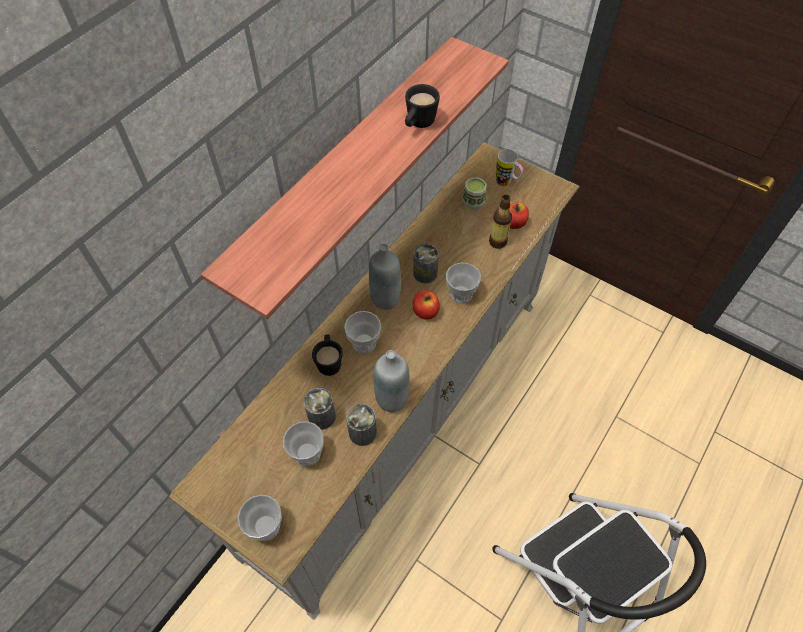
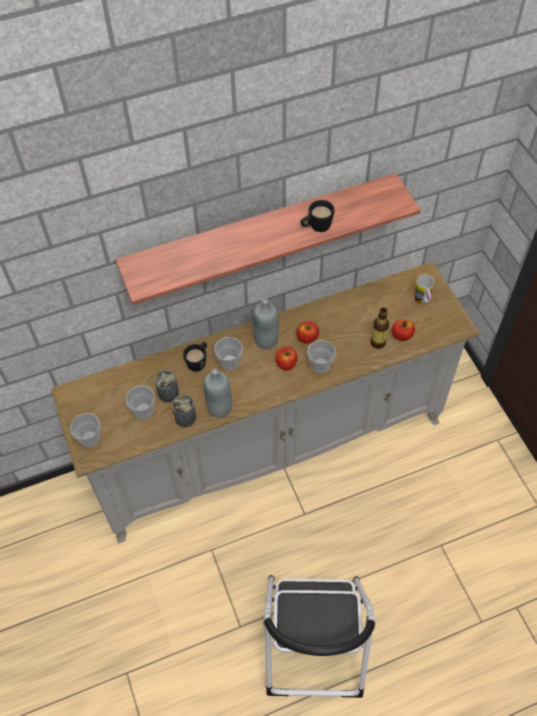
camera: 35 degrees right, 0 degrees up
(425, 273) = (307, 337): can -> apple
(473, 202) = (384, 304): cup -> none

